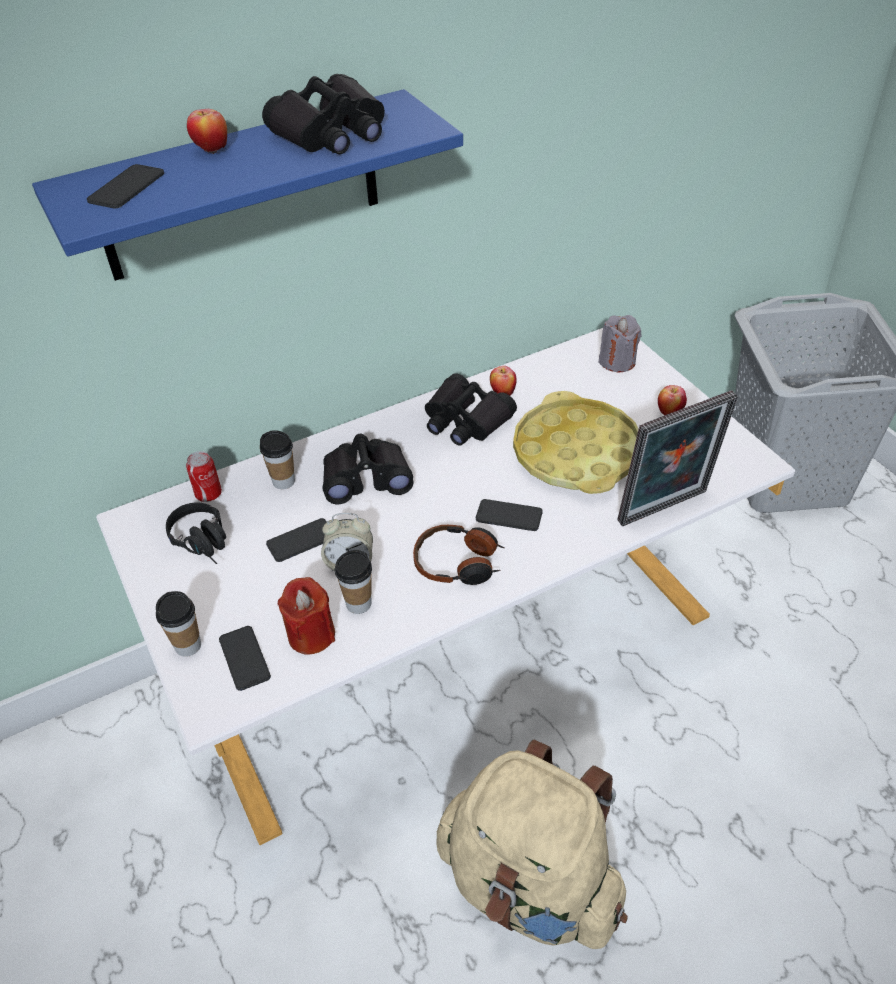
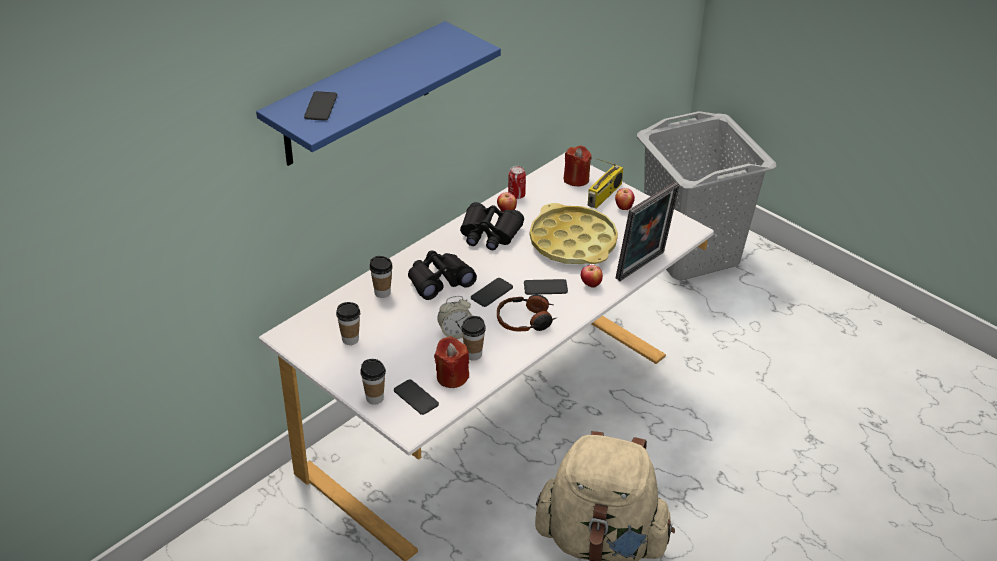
camera: 20 degrees left, 5 degrees down
(205, 544) = (350, 339): black headphones -> cup
(208, 494) = (333, 309): can -> can (516, 195)
(211, 150) = (354, 76): apple -> apple (590, 285)
(301, 540) = (415, 326): phone -> phone (491, 293)
(331, 133) = (421, 57): black binoculars -> none
(617, 361) = (576, 179): grey candle -> red candle
(648, 391) = (604, 195): none -> radio

